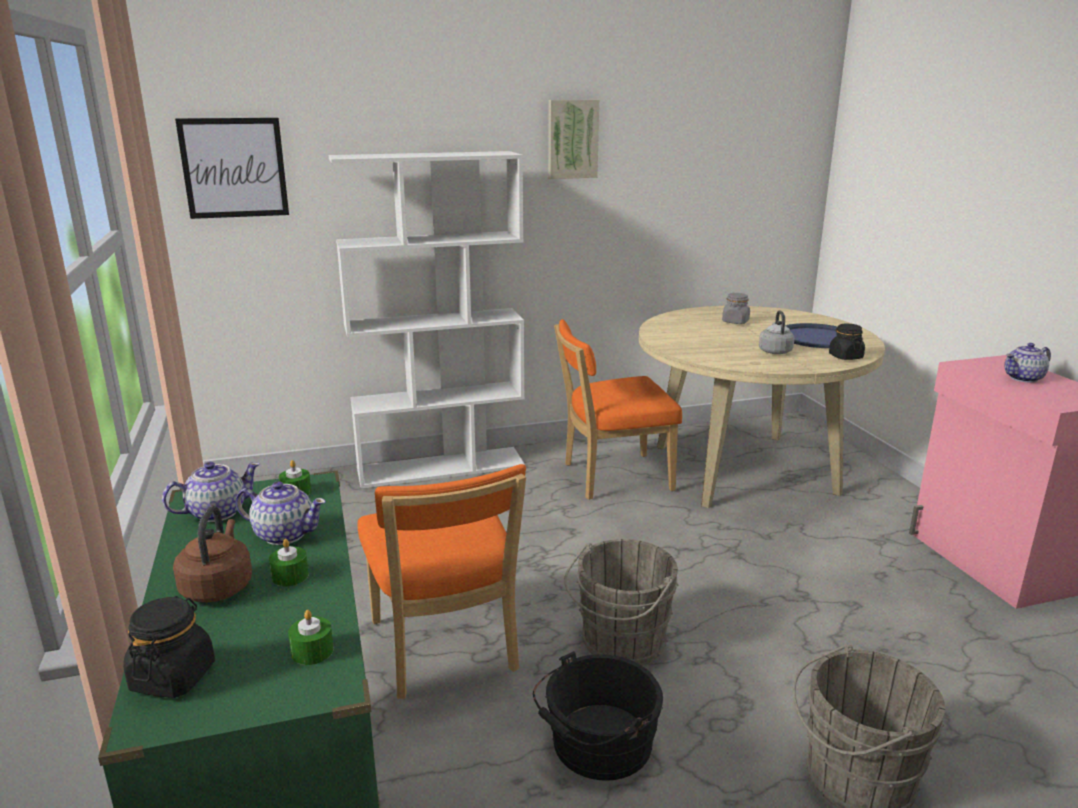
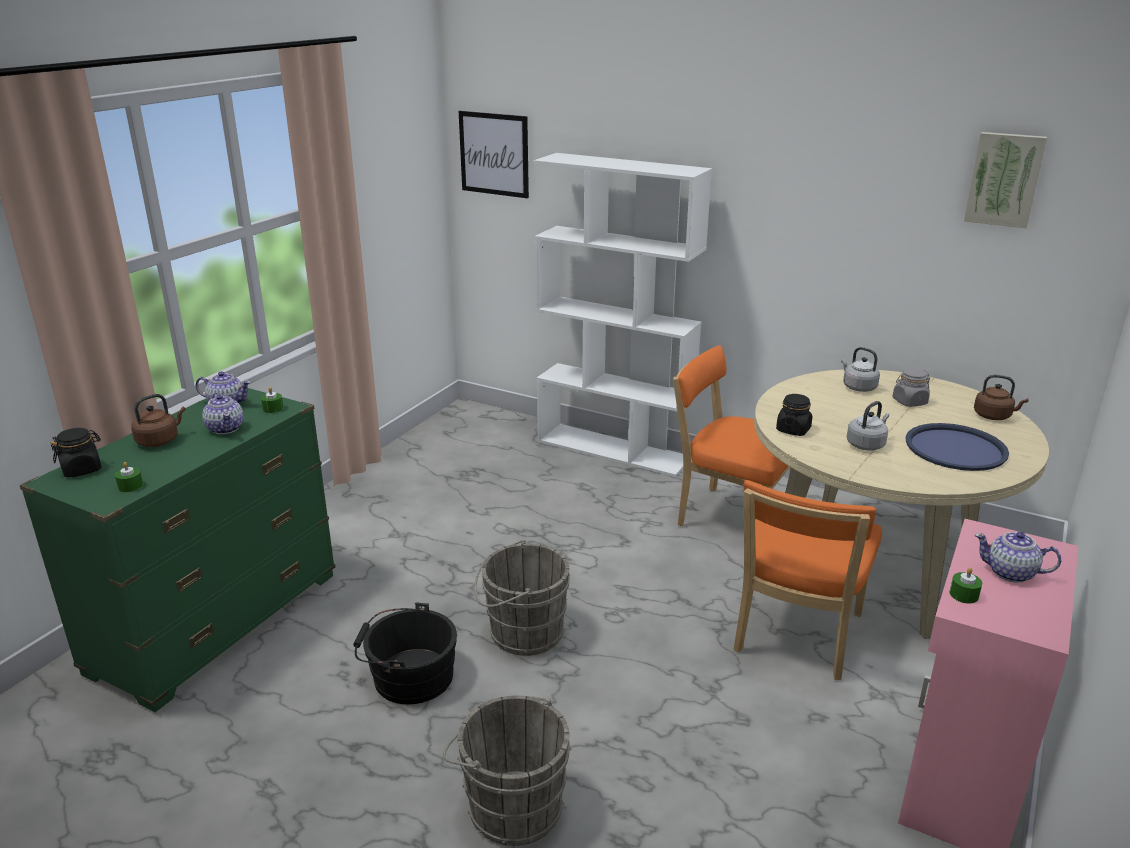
camera: 45 degrees right, 5 degrees up
(290, 576) = (188, 450): green candle -> green candle (964, 595)
(445, 651) = (420, 573): orange chair -> orange chair (795, 637)
(572, 139) = (783, 163): picture -> picture (1004, 179)
(689, 322) = (857, 387): none -> grey kettle
(791, 315) = (994, 416): none -> brown kettle
(845, 357) = (927, 478): black jar -> black jar (793, 430)

